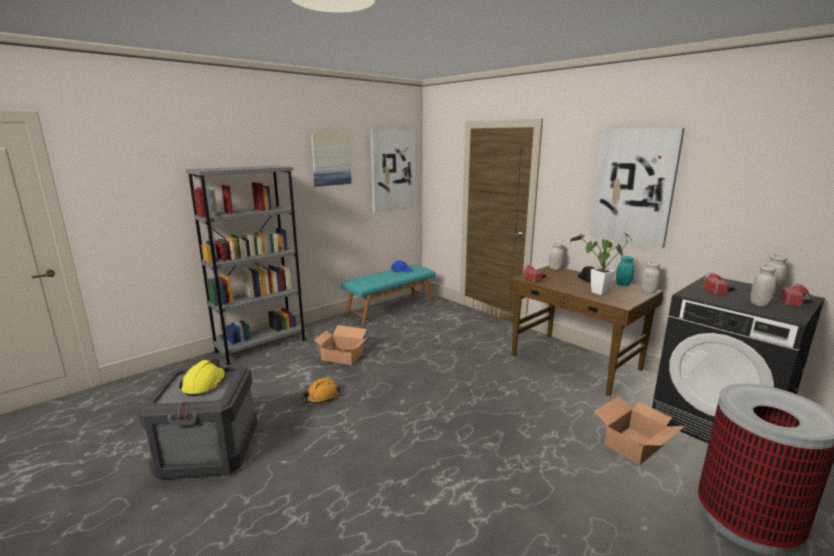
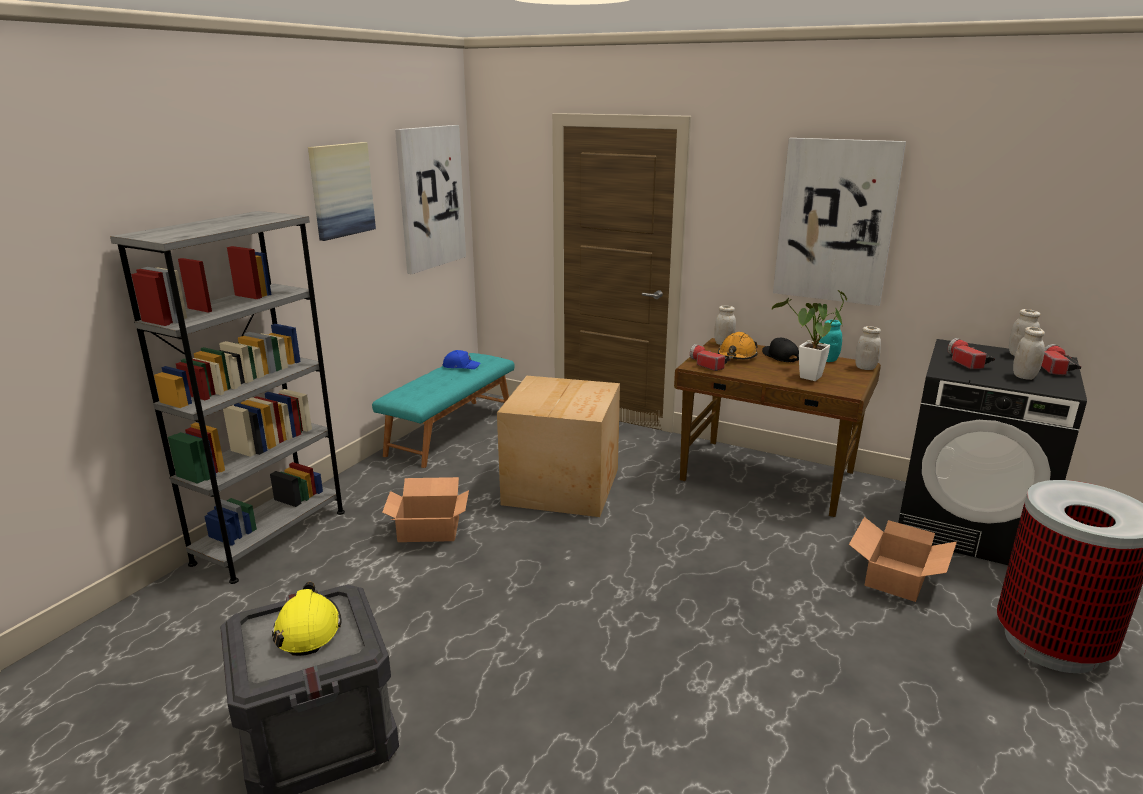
camera: 20 degrees left, 5 degrees up
(321, 396) = (442, 603): orange hard hat -> orange hard hat (737, 356)
(435, 346) = (563, 486): none -> cardboard box

